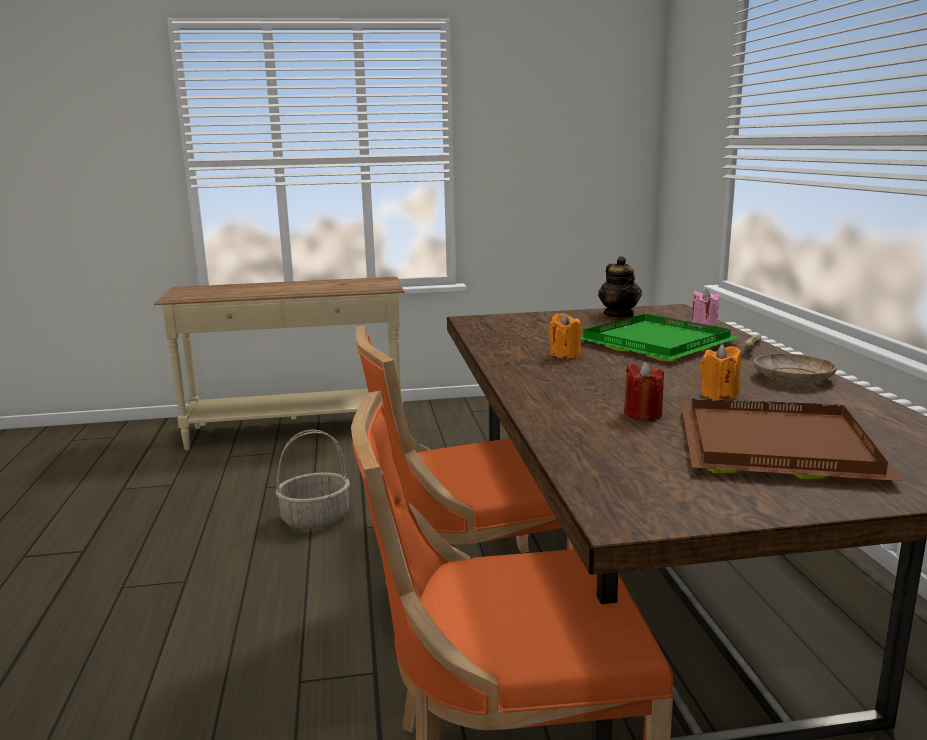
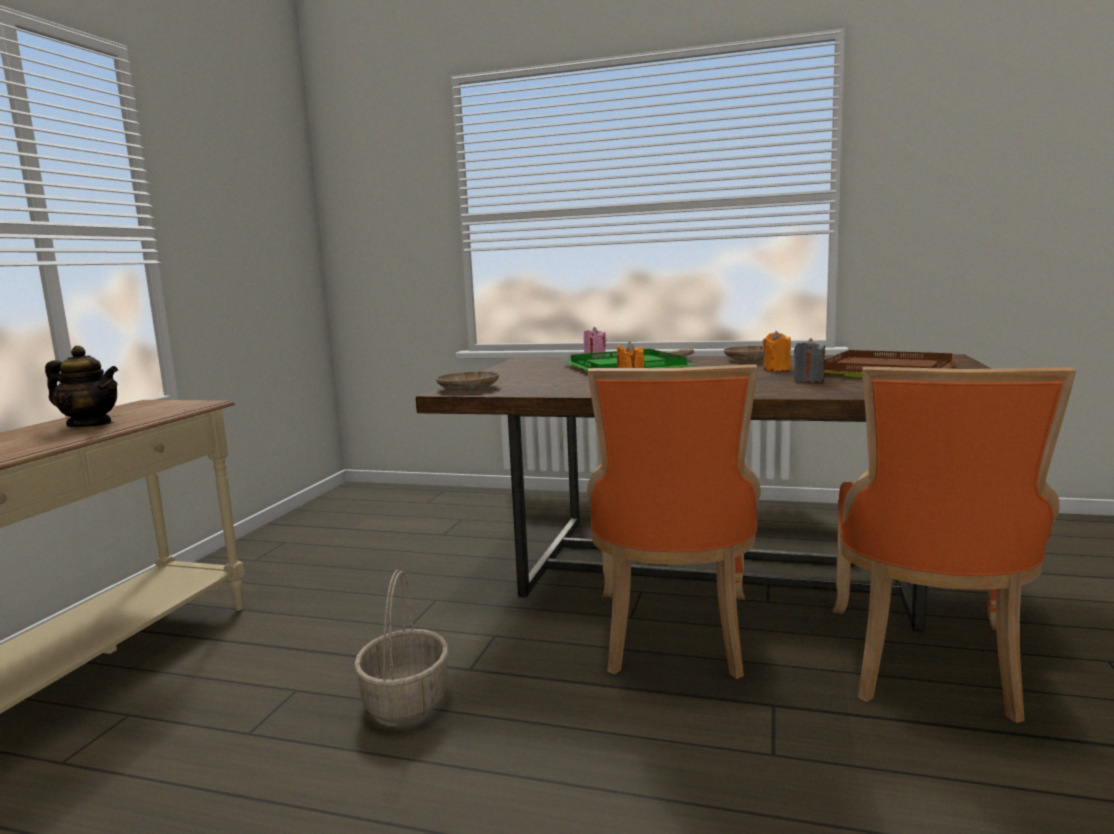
camera: 65 degrees left, 5 degrees down
(488, 321) = (468, 388): none -> beige plate
(619, 315) = (523, 367): teapot -> teapot (90, 425)
(642, 414) = (808, 380): red candle -> grey candle

